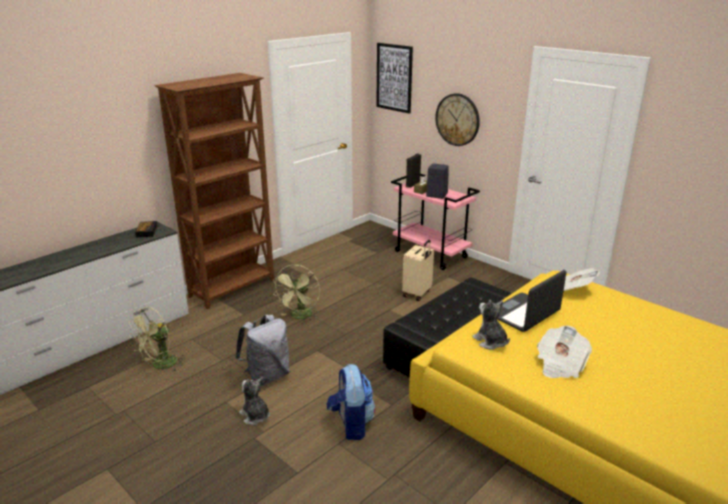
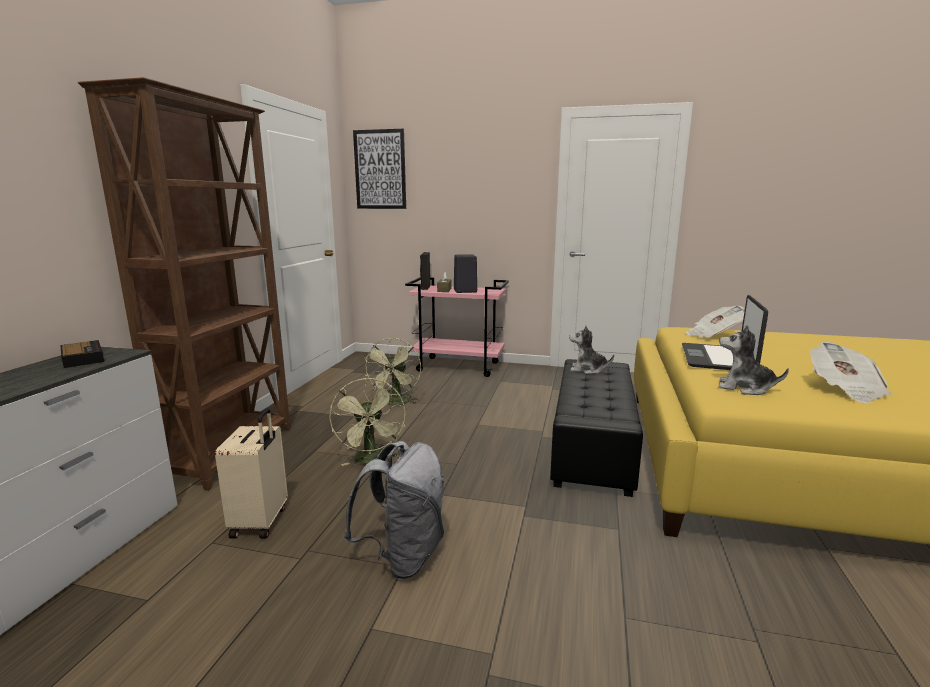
camera: 30 degrees left, 10 degrees down
(160, 365) = (175, 612): green fan -> green fan (396, 403)
(255, 416) = (450, 631): plush toy -> plush toy (587, 370)
(351, 424) = (605, 578): backpack -> none
(417, 293) = (489, 402): beige suitcase -> beige suitcase (261, 522)
(457, 119) = (471, 205): wall clock -> none

